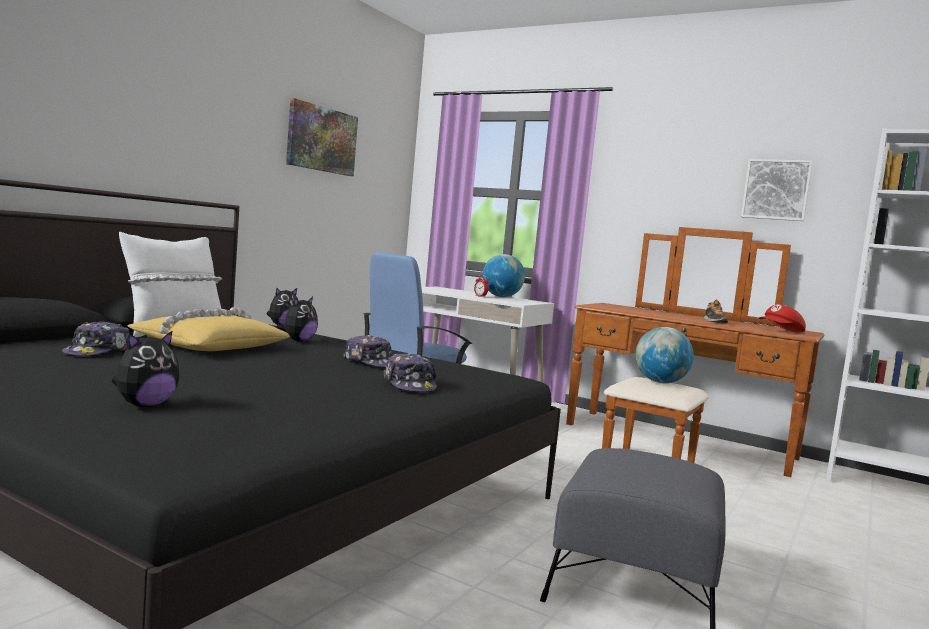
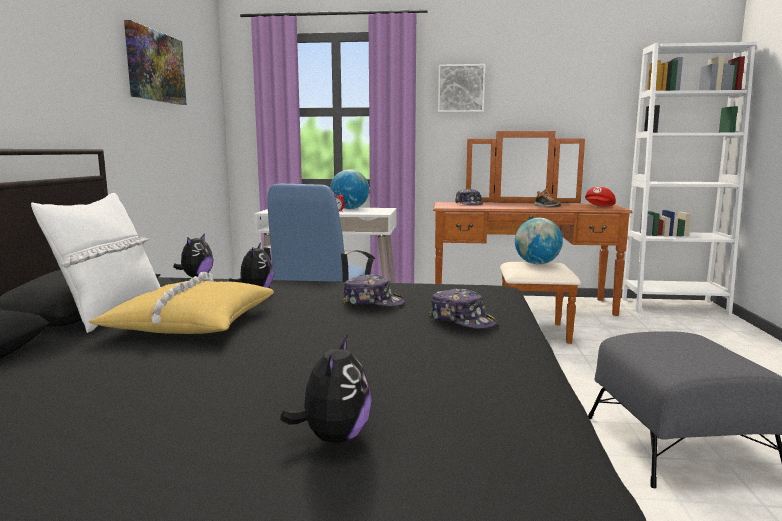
camera: 25 degrees left, 5 degrees up
(98, 351) = (93, 368): cap -> cap (469, 204)
(776, 190) = (568, 95): picture -> picture (461, 88)

